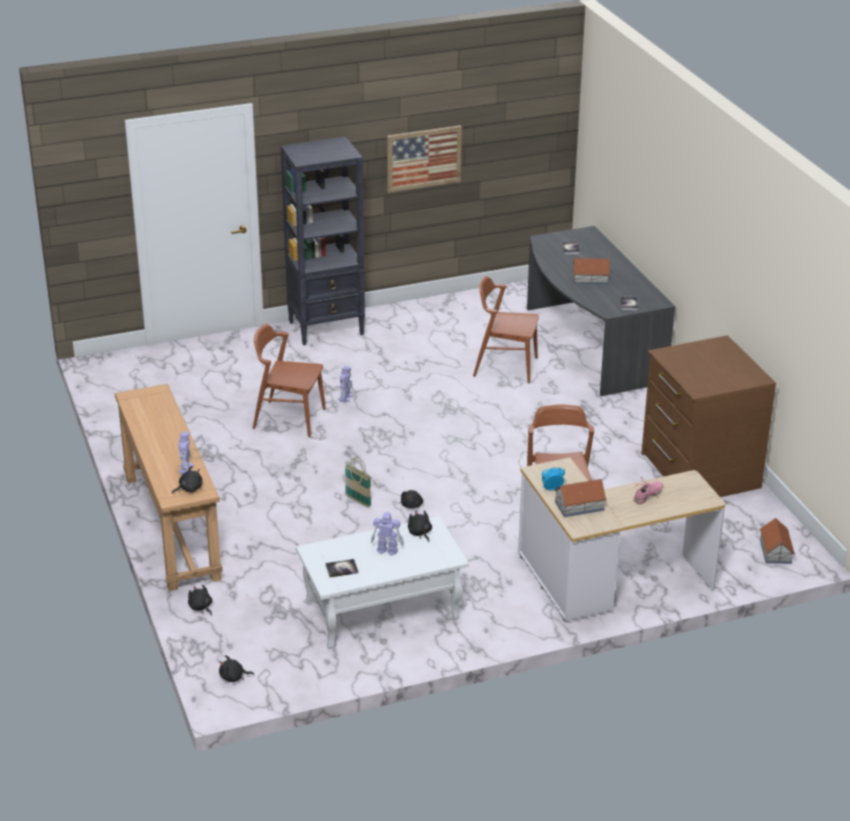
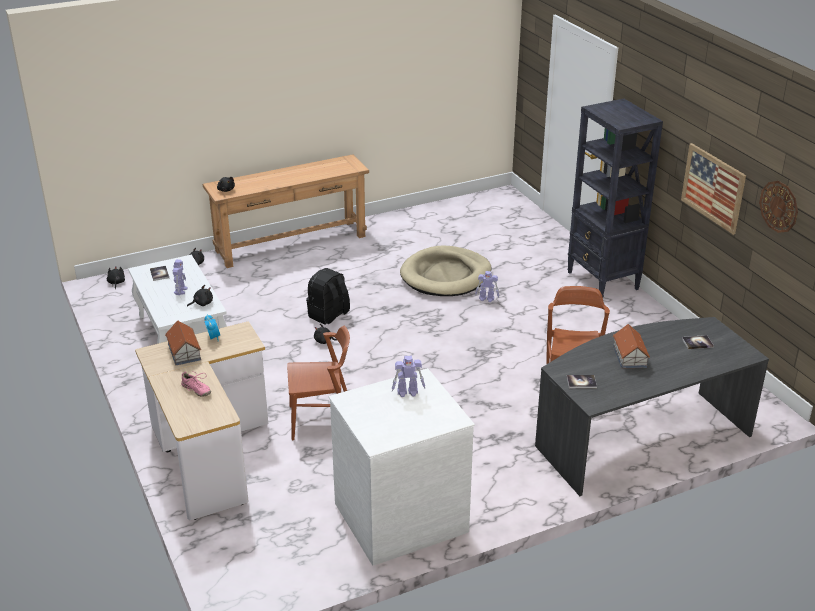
camera: 85 degrees right, 0 degrees up
(186, 468) = (252, 186): toy robot -> toy robot (408, 392)
(289, 418) = (446, 275): brown chair -> beige dog bed
(358, 501) = (329, 315): basket -> black backpack
(502, 128) = (779, 206): none -> wall clock
(698, 471) = (400, 516): brown dresser -> white dresser
(775, 551) = (253, 570): toy house -> none

